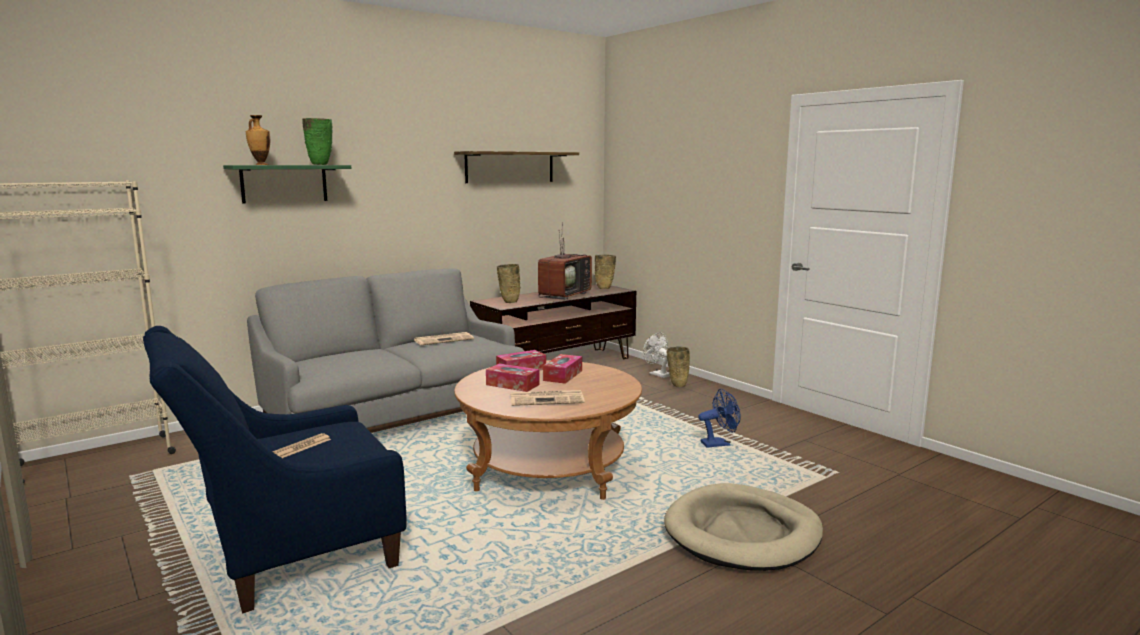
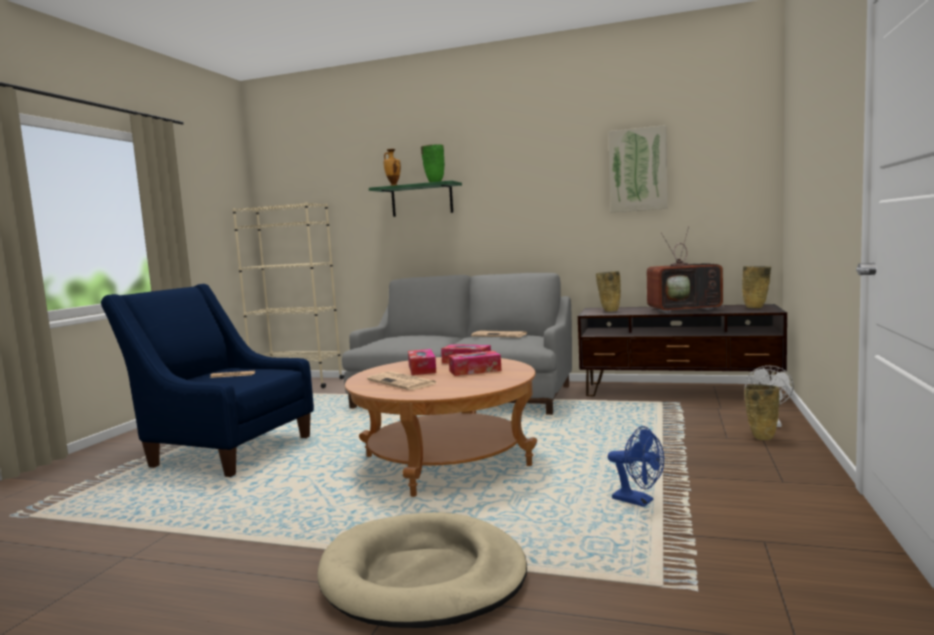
camera: 55 degrees right, 5 degrees down
(510, 167) = (638, 170): shelf -> picture

